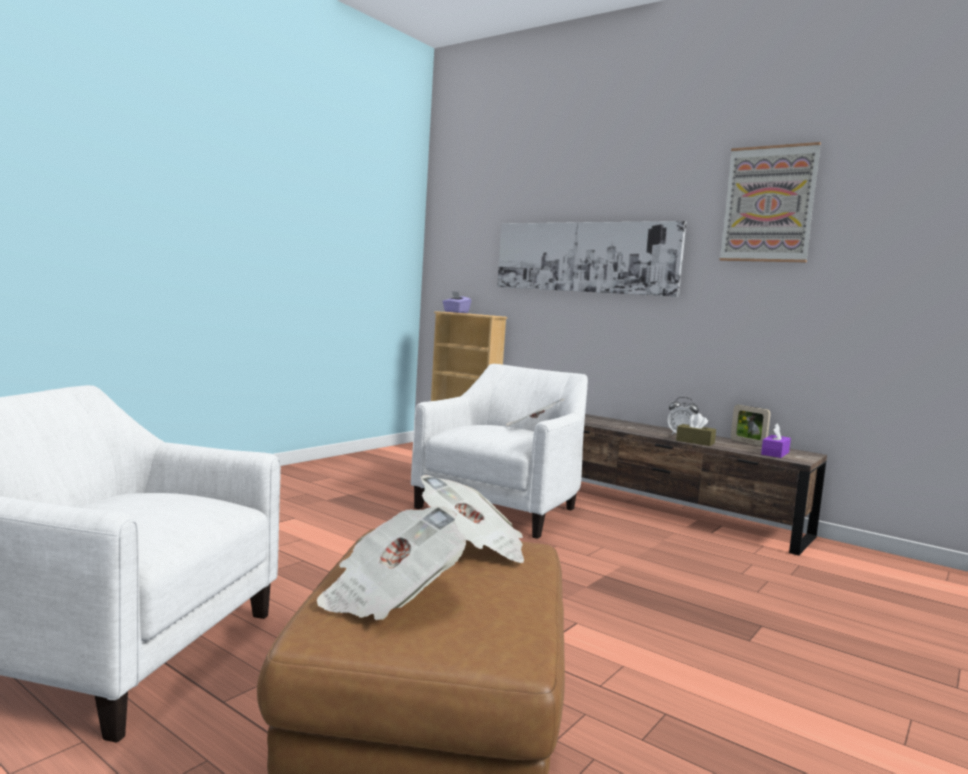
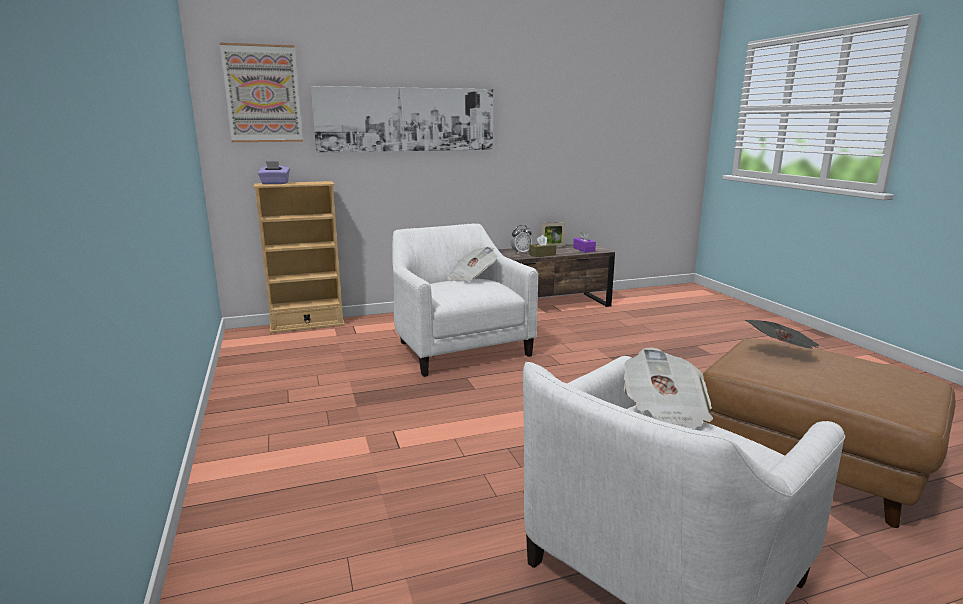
camera: 55 degrees left, 10 degrees up
(389, 597) = (868, 388): newspaper -> newspaper (665, 412)
(768, 204) = (547, 78): picture -> picture (263, 94)

